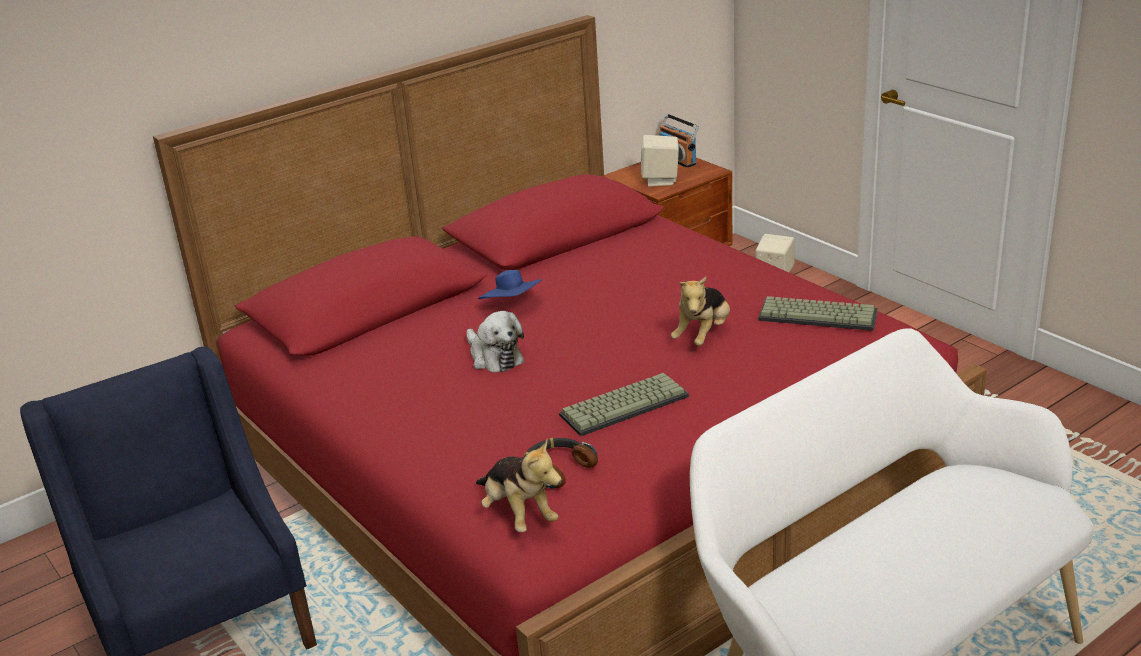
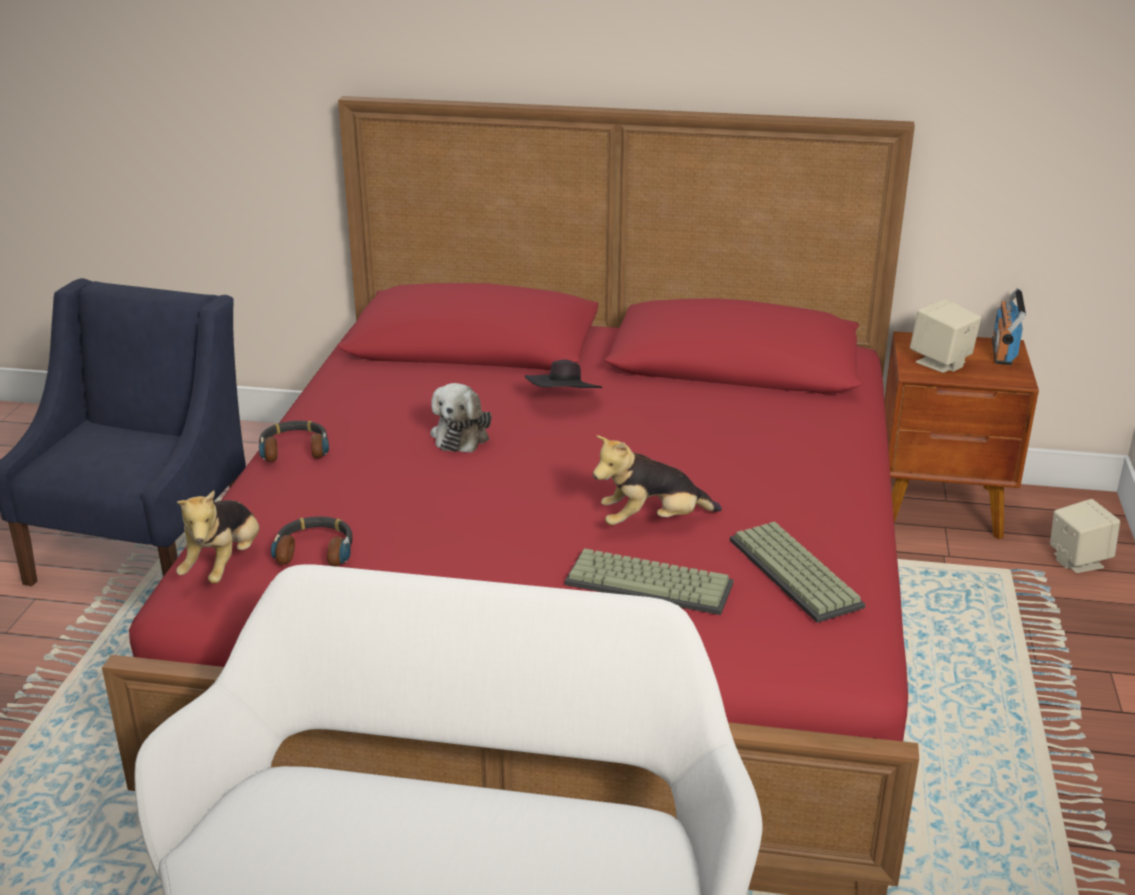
camera: 45 degrees right, 0 degrees up
(401, 429) = (295, 449): none -> headphones
(512, 305) = (564, 402): blue hat -> black hat
(624, 404) = (464, 536): keyboard -> keyboard (651, 583)

